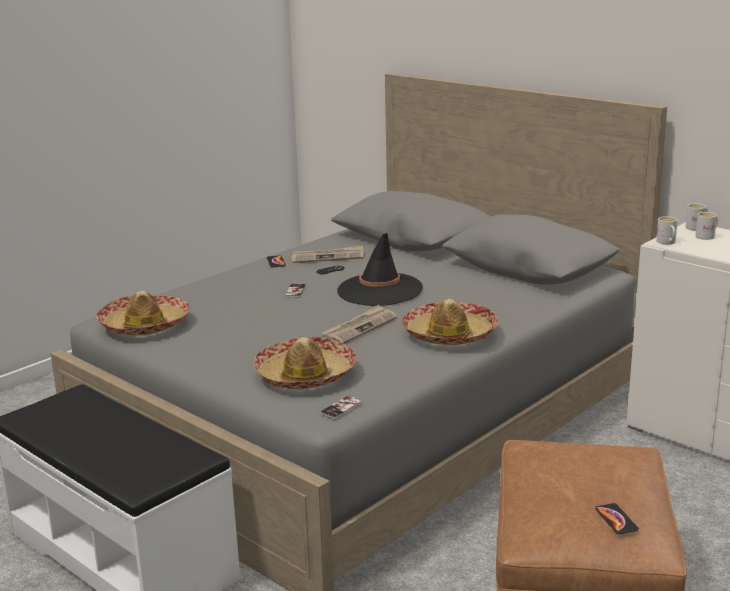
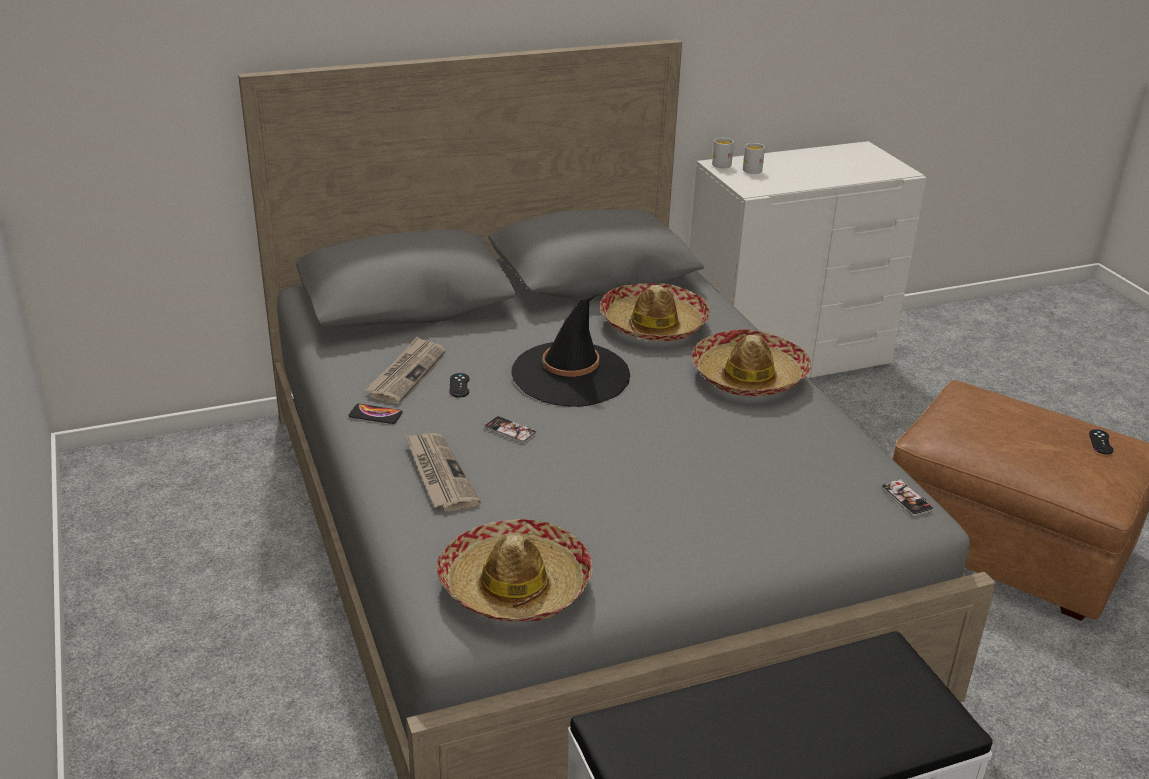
camera: 65 degrees left, 10 degrees up
(305, 375) = (798, 497): hat -> hat (653, 324)
(359, 328) = (681, 422): newspaper -> newspaper (439, 474)
(616, 519) = (1101, 442): phone -> black game controller
(667, 242) = (753, 188): white mug -> none

